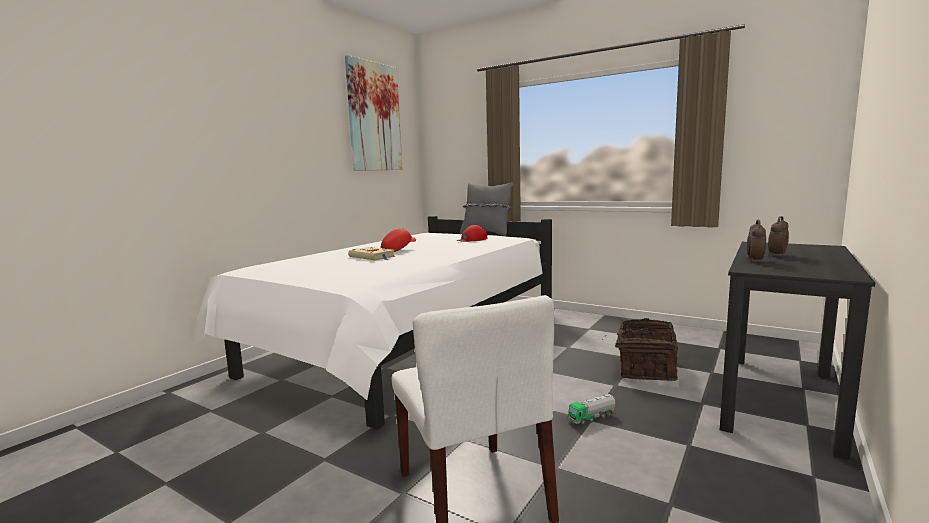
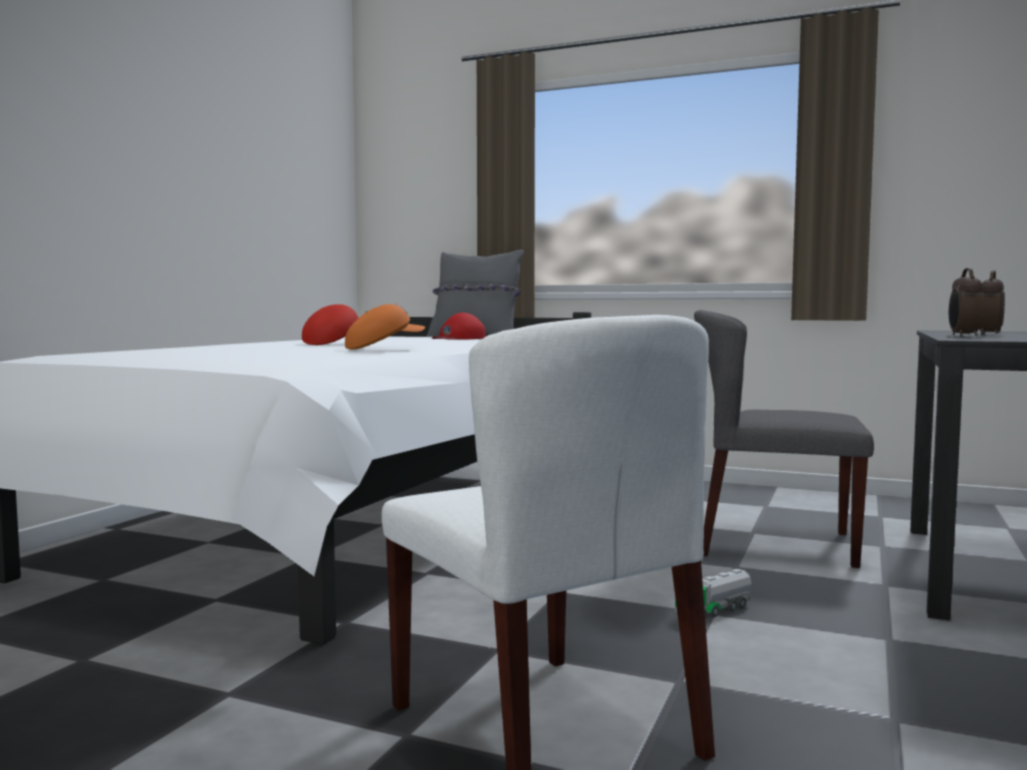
camera: 10 degrees left, 5 degrees down
(373, 257) = (292, 347): beige book -> none
(374, 117) = (276, 124): picture -> none
(419, 259) = (383, 348): none -> orange cap
(645, 368) = (774, 544): basket -> grey chair

